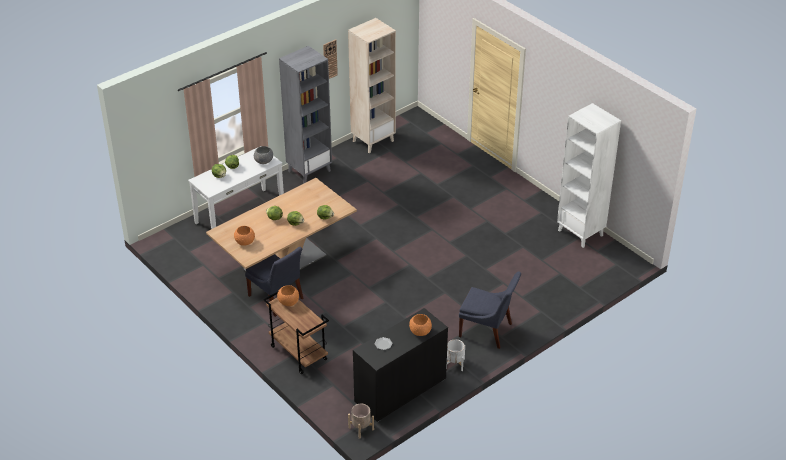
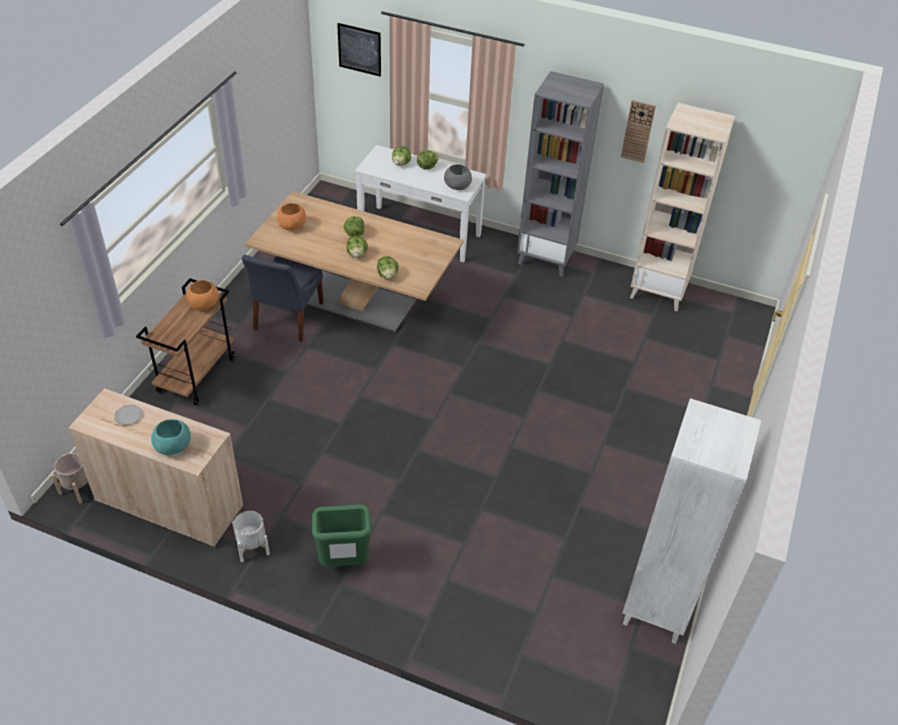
camera: 60 degrees right, 5 degrees up
(158, 126) = (359, 49): none -> picture
(400, 390) = (169, 503): black cabinet -> beige cabinet
(420, 331) = (173, 447): orange bowl -> turquoise bowl
(487, 331) = (343, 562): blue chair -> green trash can

